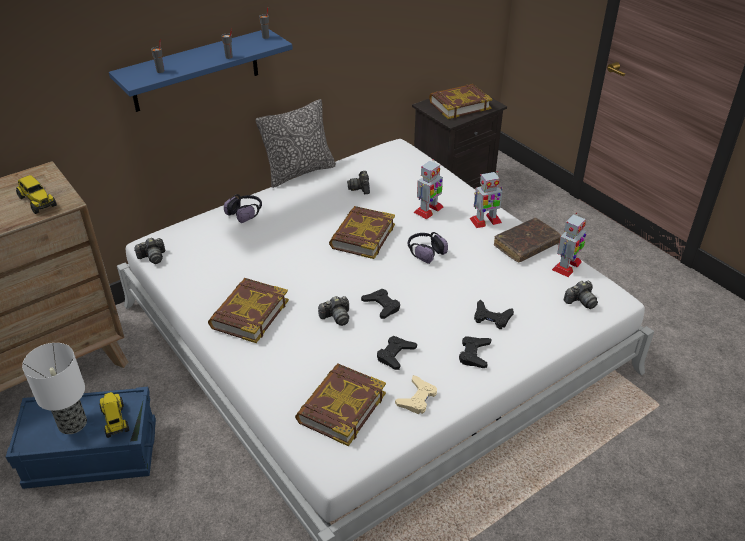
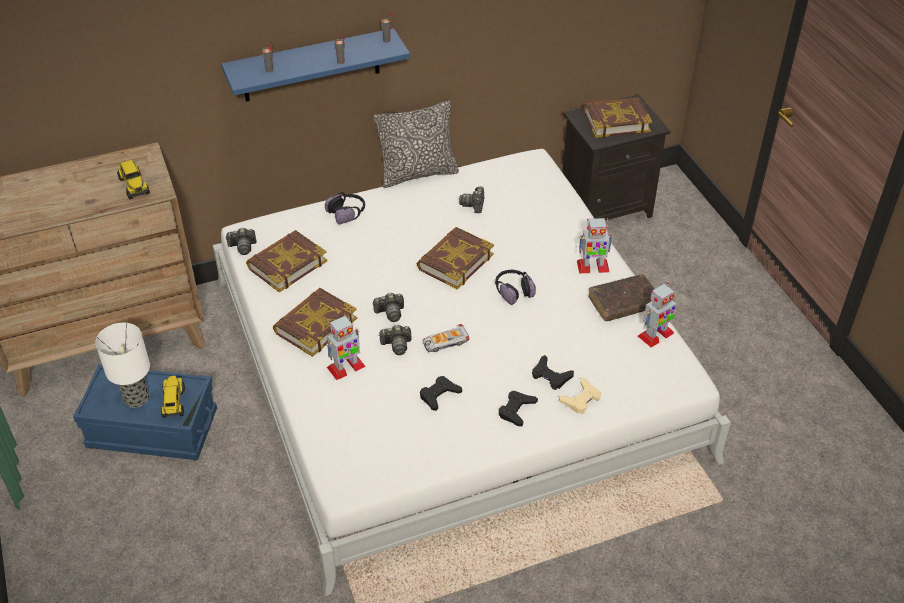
camera: 15 degrees right, 5 degrees up
(341, 407) = (369, 436): book -> book (287, 264)
(382, 306) = (445, 342): black game controller -> toy car
(417, 398) = (443, 442): beige game controller -> beige game controller (581, 399)
(428, 210) = (536, 243): toy robot -> toy robot (345, 367)
(580, 301) = (651, 376): camera -> camera (390, 313)

